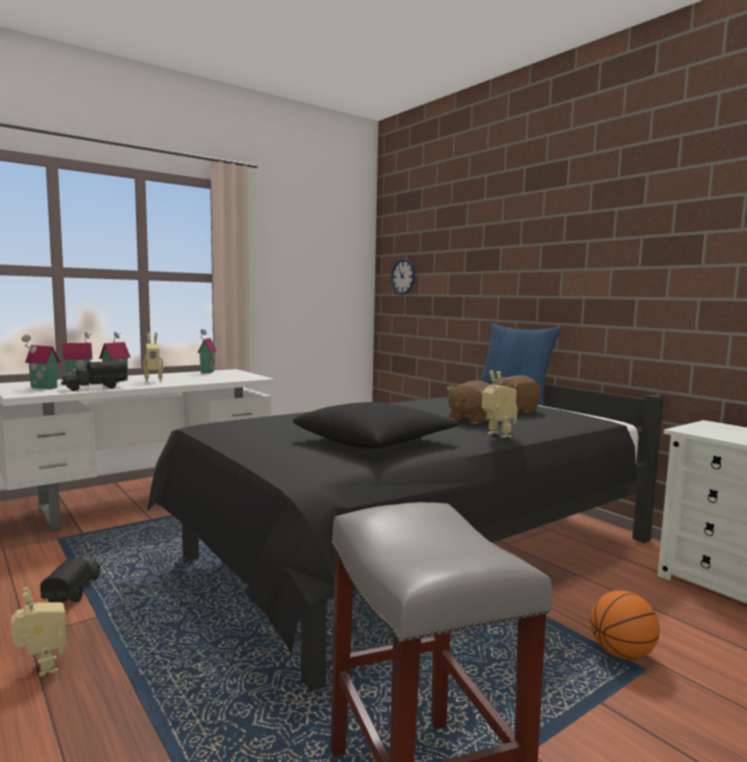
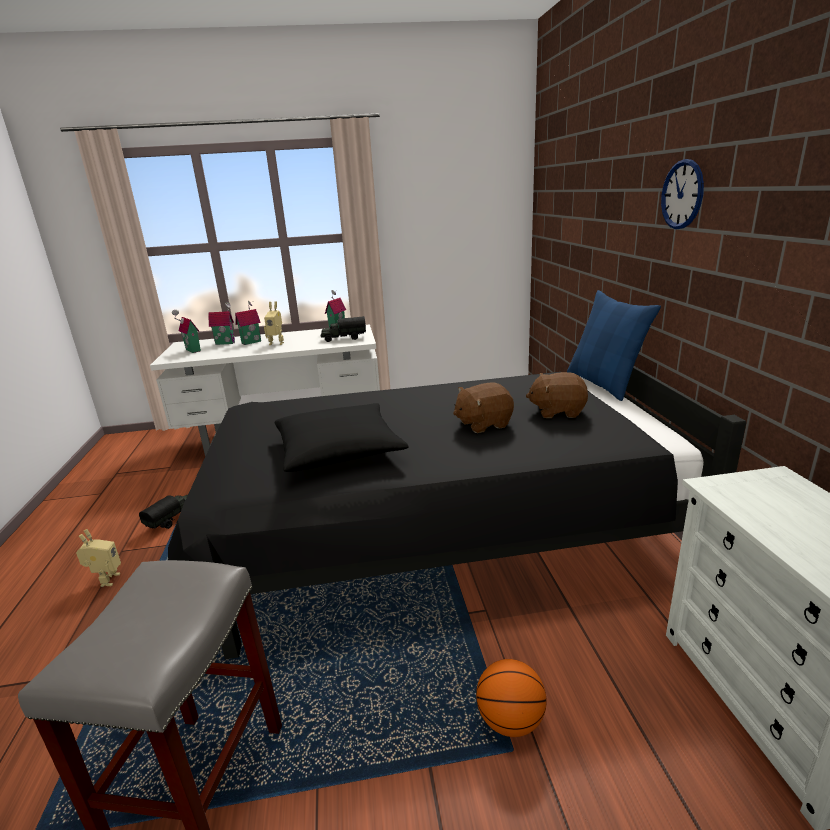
camera: 30 degrees right, 15 degrees up
(94, 388) = (222, 353): toy truck -> toy truck (344, 338)
(403, 276) = (549, 218): wall clock -> wall clock (682, 194)
(497, 435) = (466, 458): toy robot -> none

